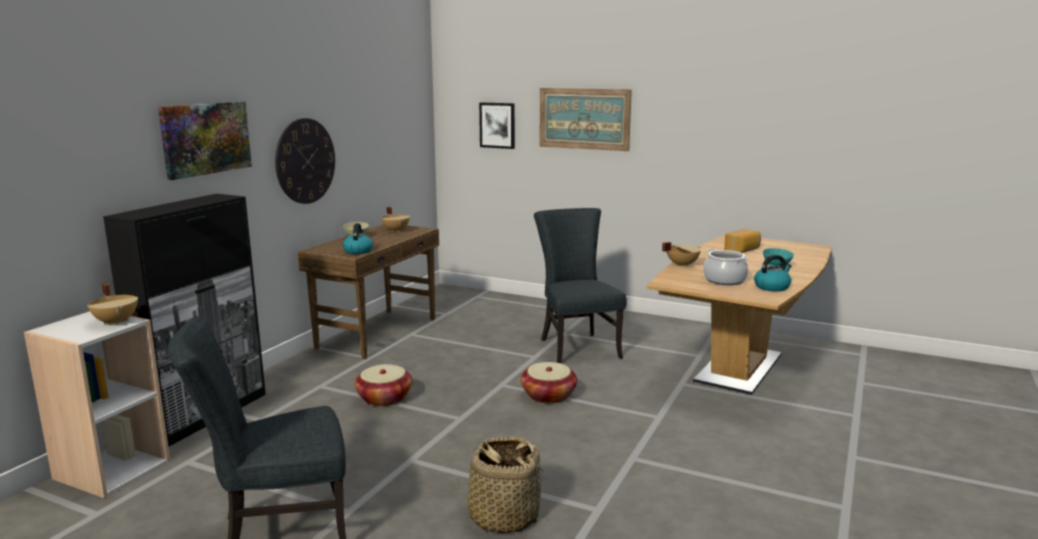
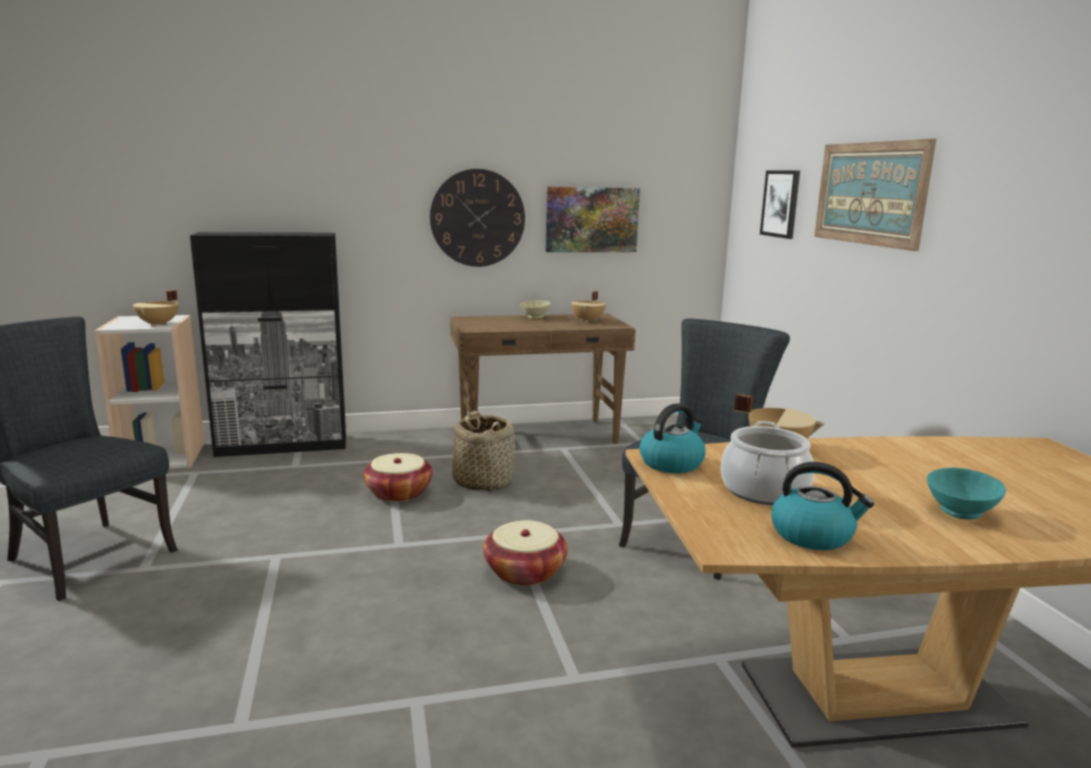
camera: 50 degrees right, 0 degrees up
(205, 138) = (335, 175): picture -> picture (591, 219)
(358, 251) = (490, 327): kettle -> kettle (672, 463)
(503, 516) = (181, 659): basket -> basket (483, 481)
(743, 250) = (985, 467): bread -> none

